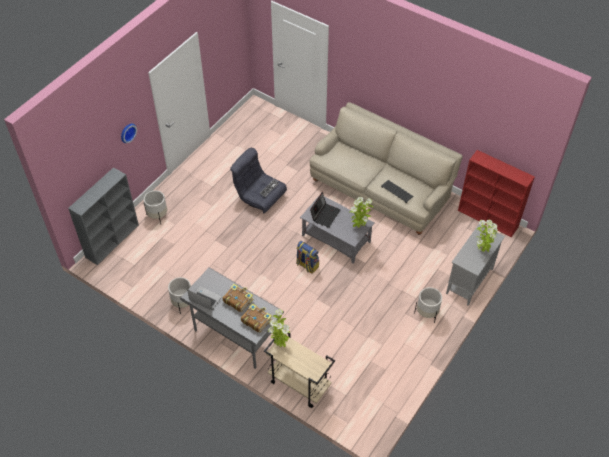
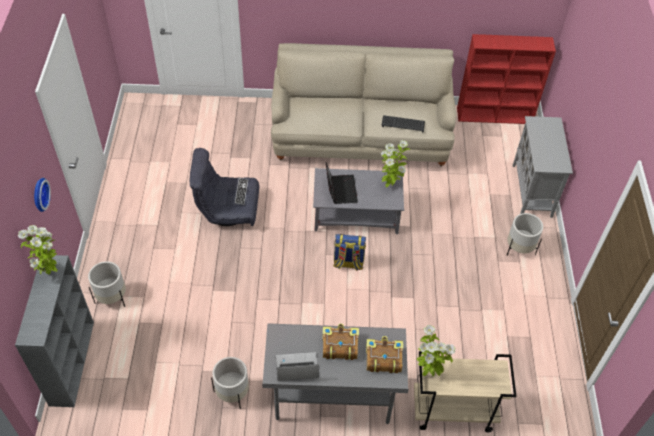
camera: 35 degrees left, 0 degrees up
(482, 250) = (553, 143): potted plant -> potted plant (49, 272)

